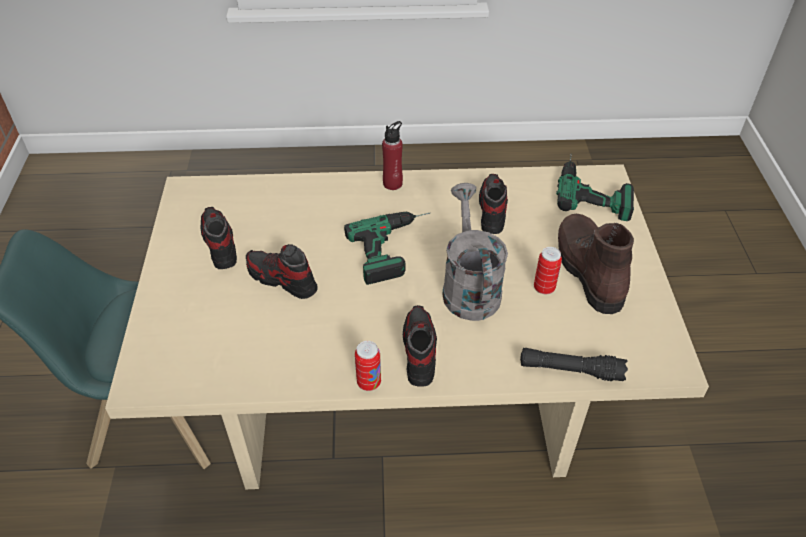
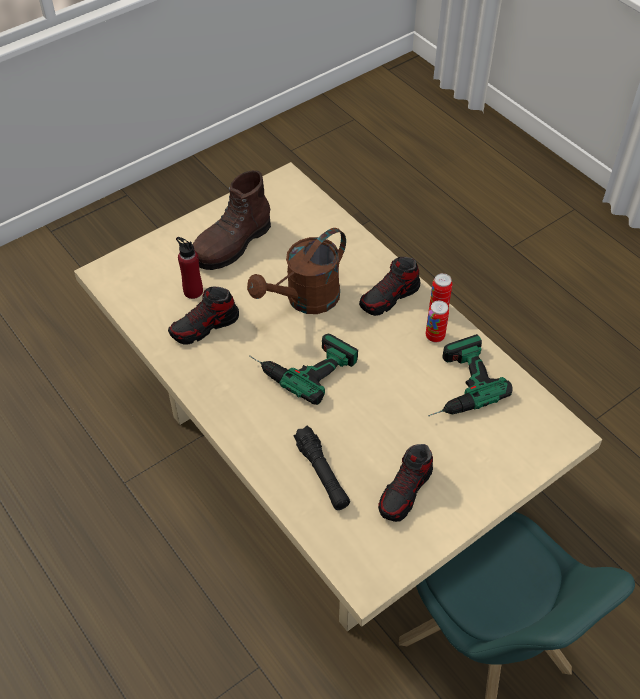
camera: 125 degrees left, 5 degrees up
(282, 279) = (401, 417): shoe -> none
(392, 183) = (222, 413): red bottle -> red bottle (193, 291)
(469, 286) = (305, 300): grey watering can -> brown watering can
(544, 288) = (270, 260): can -> can (435, 336)
(570, 370) = (334, 220): black flashlight -> black flashlight (322, 473)
(593, 189) = (126, 276): power drill -> power drill (455, 385)

